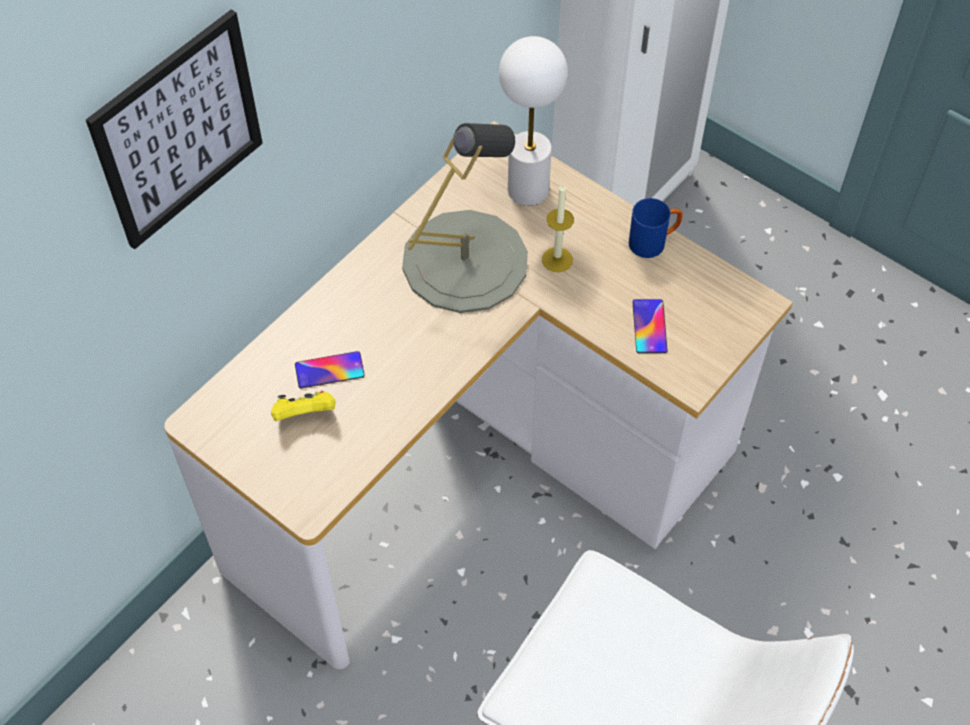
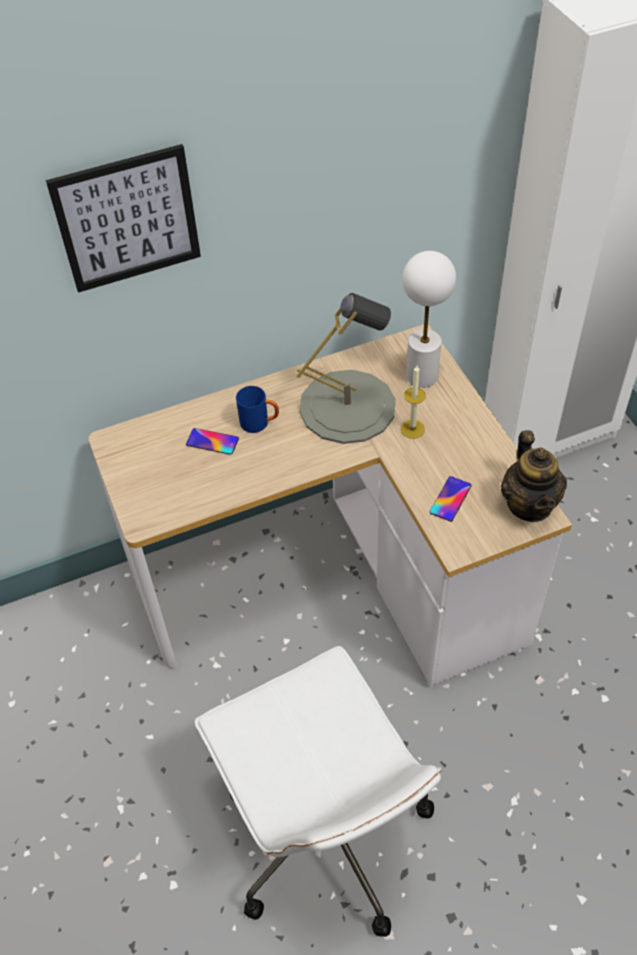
camera: 30 degrees right, 5 degrees down
(305, 414) = (178, 463): yellow game controller -> none
(653, 242) = (490, 443): blue mug -> blue mug (260, 423)
(737, 297) = (529, 504): none -> teapot

